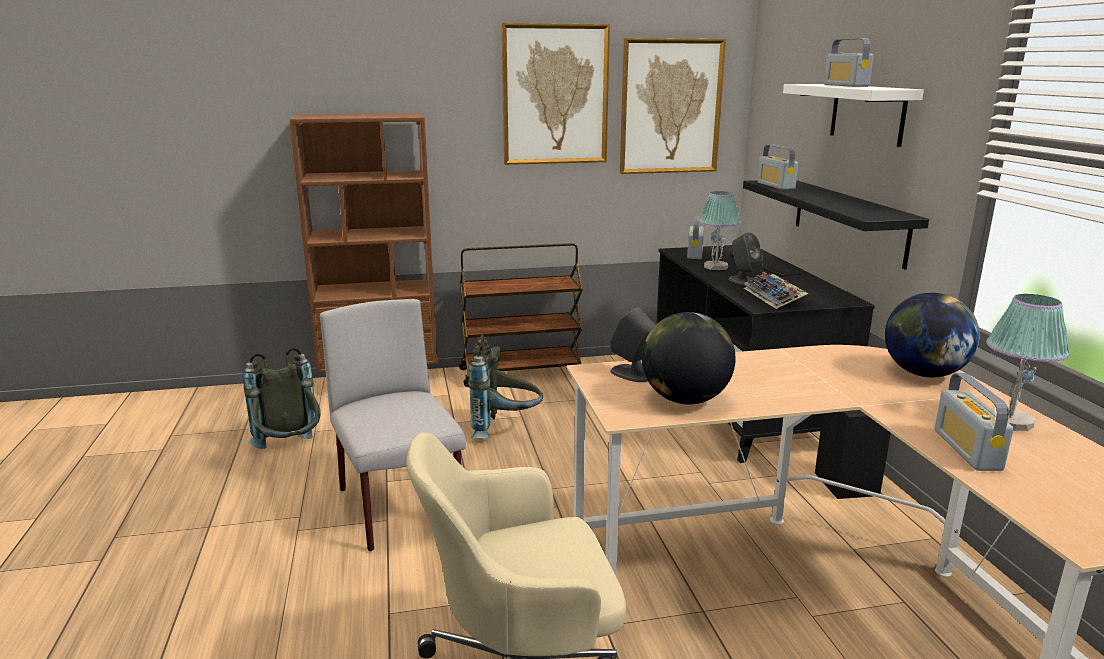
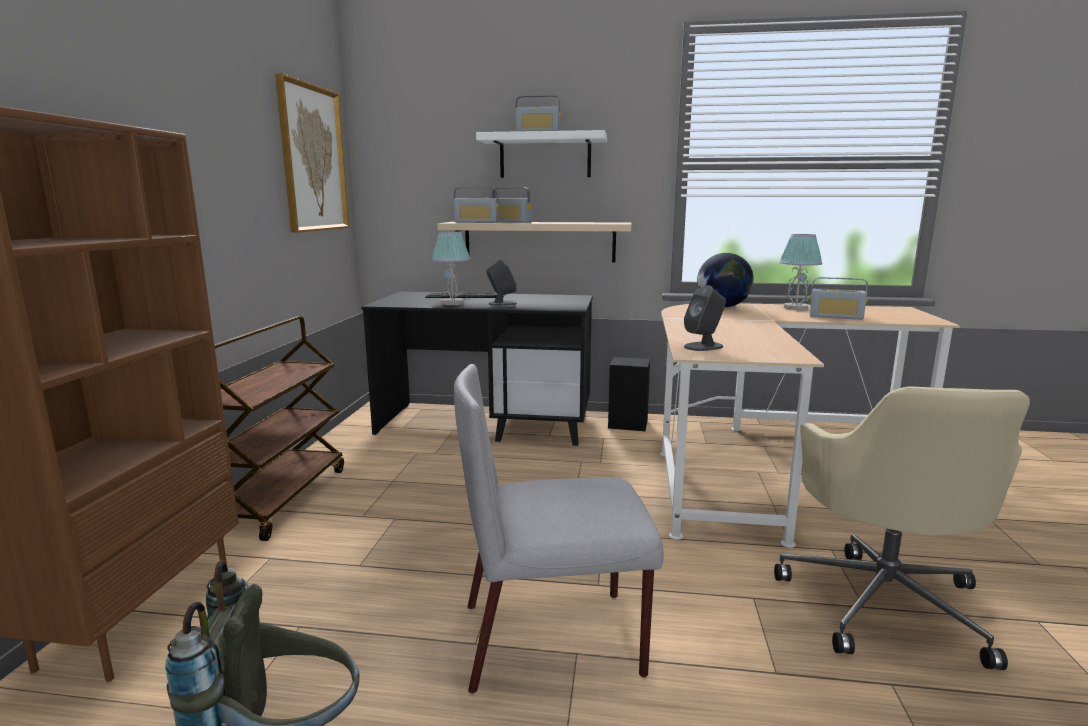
camera: 70 degrees left, 5 degrees down
(505, 429) = (415, 533): grey backpack -> none
(555, 95) = (232, 131): picture -> none
(685, 400) = (762, 343): globe -> none
(694, 254) = (402, 302): radio -> radio (511, 222)
(774, 297) = (553, 304): keyboard -> none
(848, 220) = (539, 241): black shelf -> beige shelf

